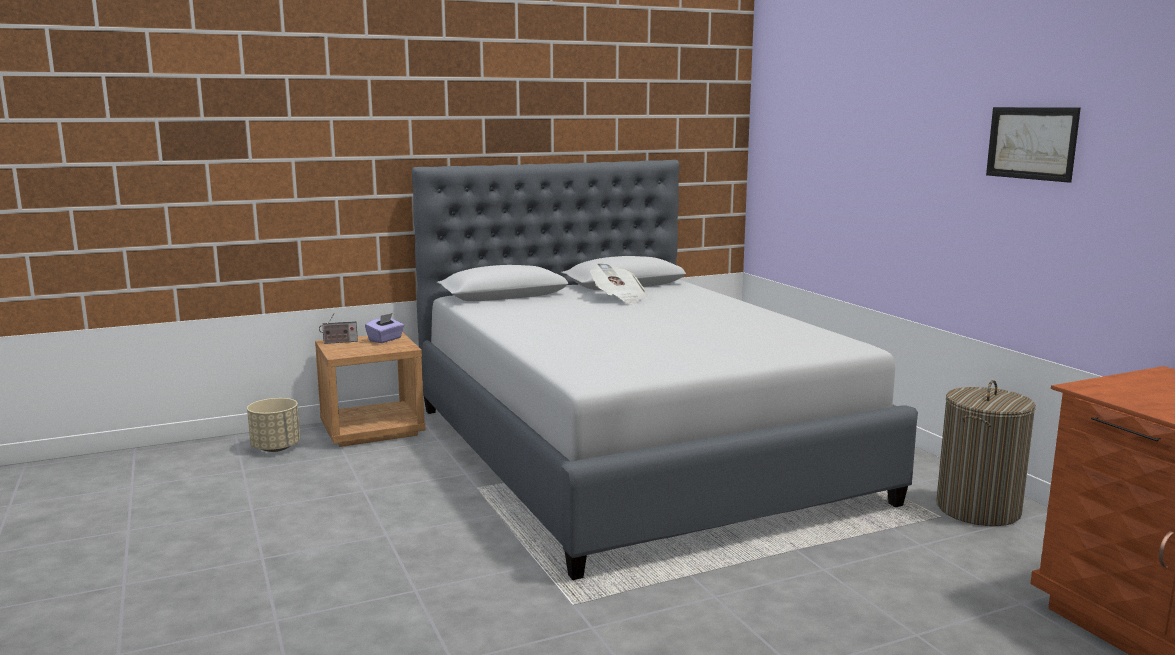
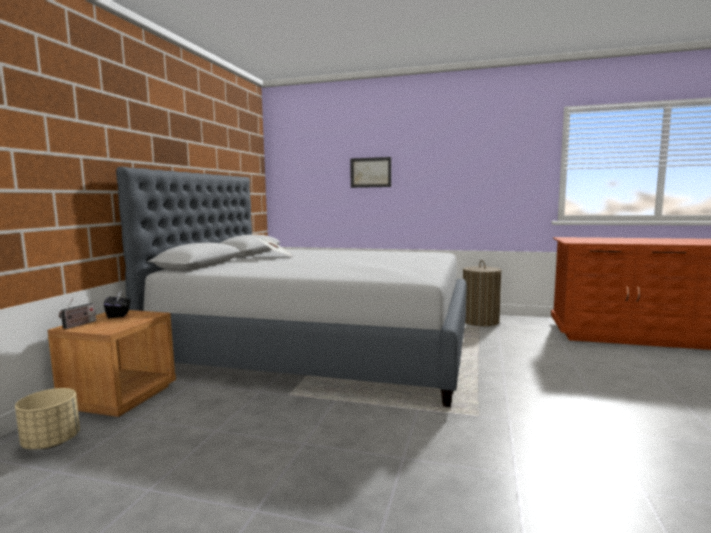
camera: 50 degrees left, 5 degrees down
(385, 339) = (119, 315): purple tissue box -> black tissue box
(1031, 143) = (465, 156): picture -> picture (370, 172)

